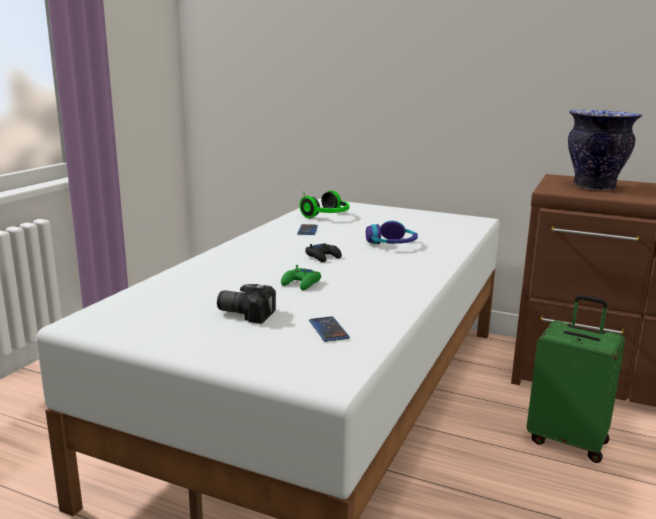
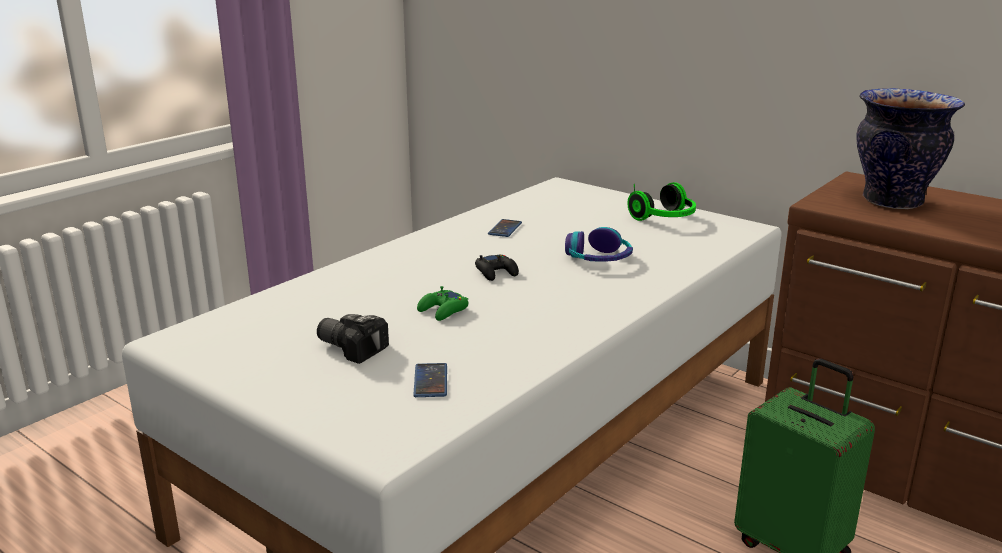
camera: 15 degrees right, 5 degrees up
(328, 216) = (546, 208): headphones -> headphones (665, 219)

